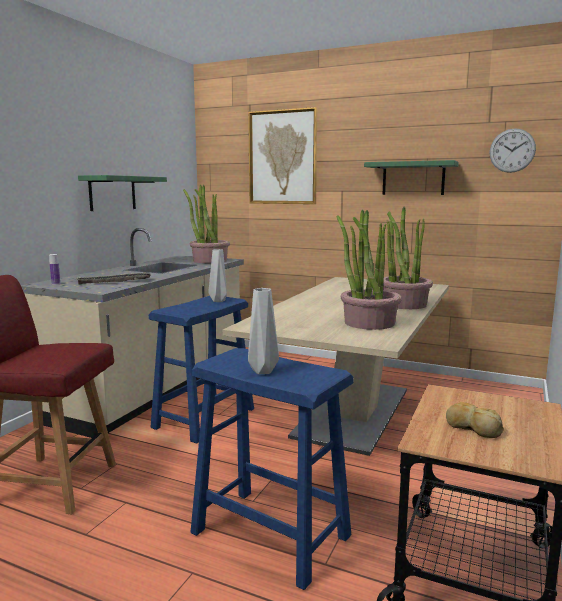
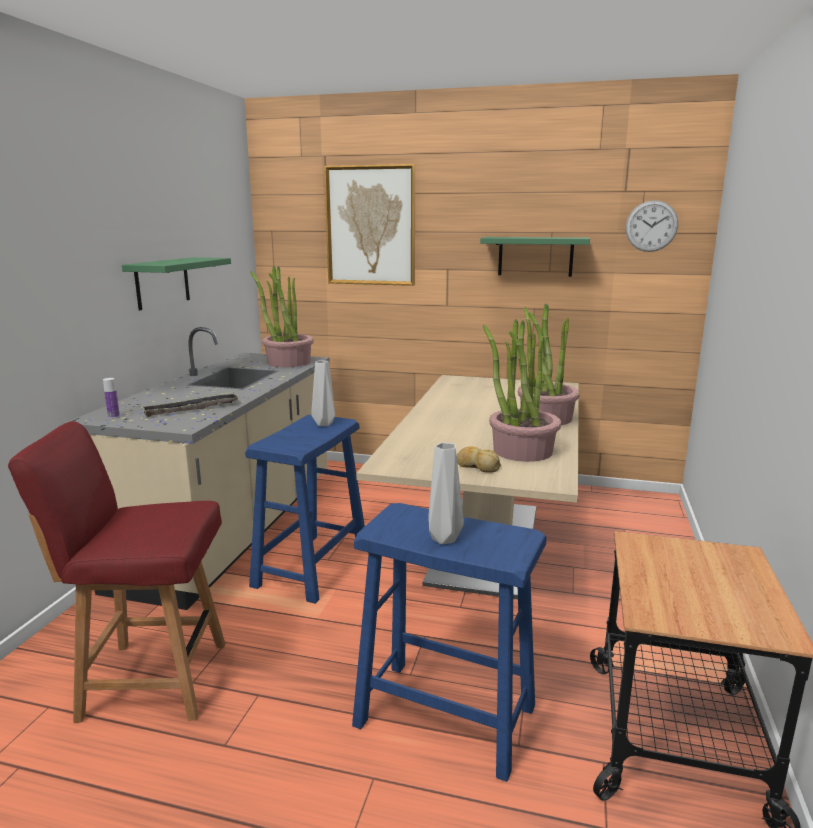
camera: 10 degrees left, 5 degrees up
(473, 427) = (689, 590): bread -> bread (477, 466)

